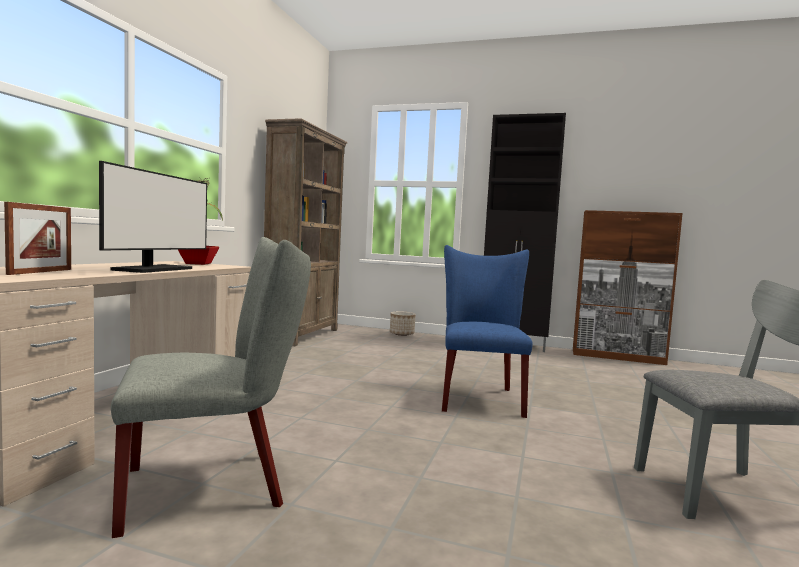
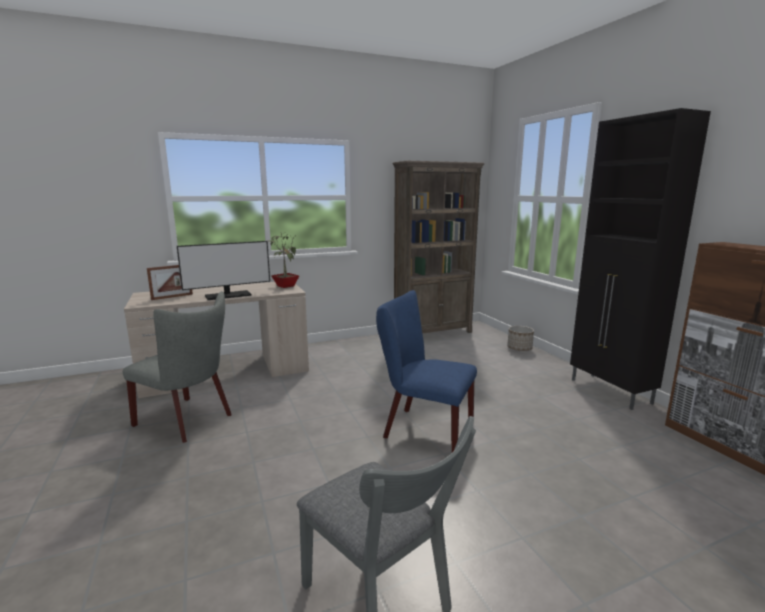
camera: 50 degrees right, 10 degrees up
(479, 397) = (422, 429): blue chair -> blue chair turned 120 degrees counterclockwise

